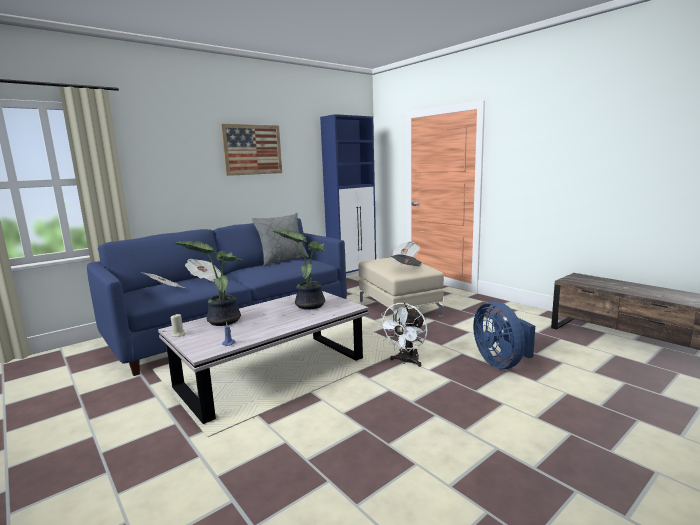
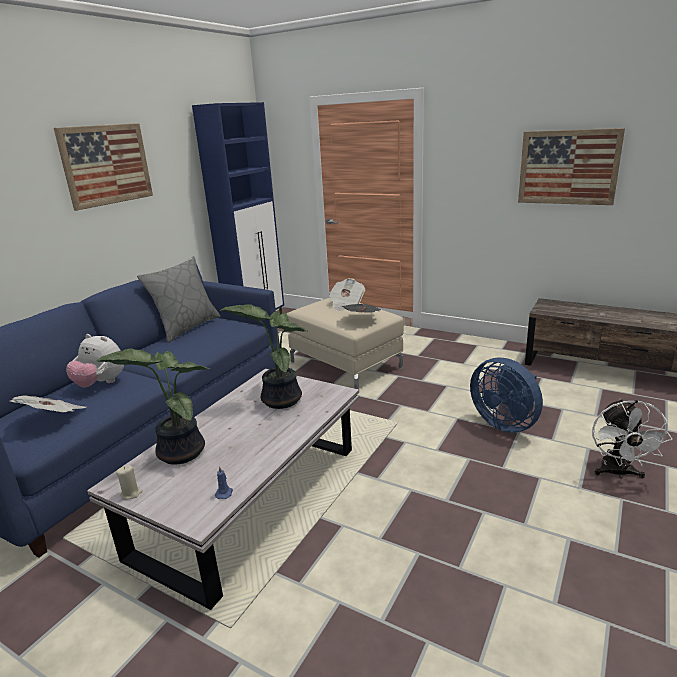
camera: 20 degrees left, 10 degrees up
(206, 279) = (101, 383): newspaper -> plush toy
(406, 361) = (404, 444): white fan -> white fan (618, 473)
(599, 158) = (568, 167): none -> picture

